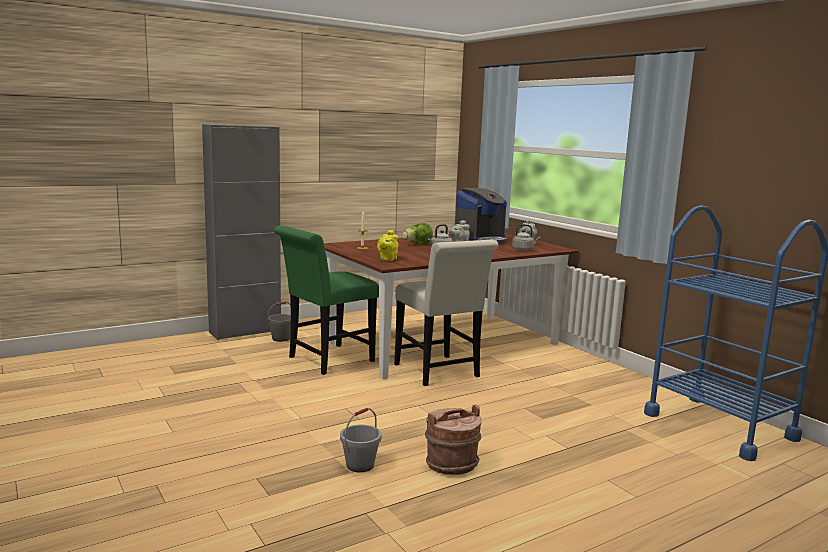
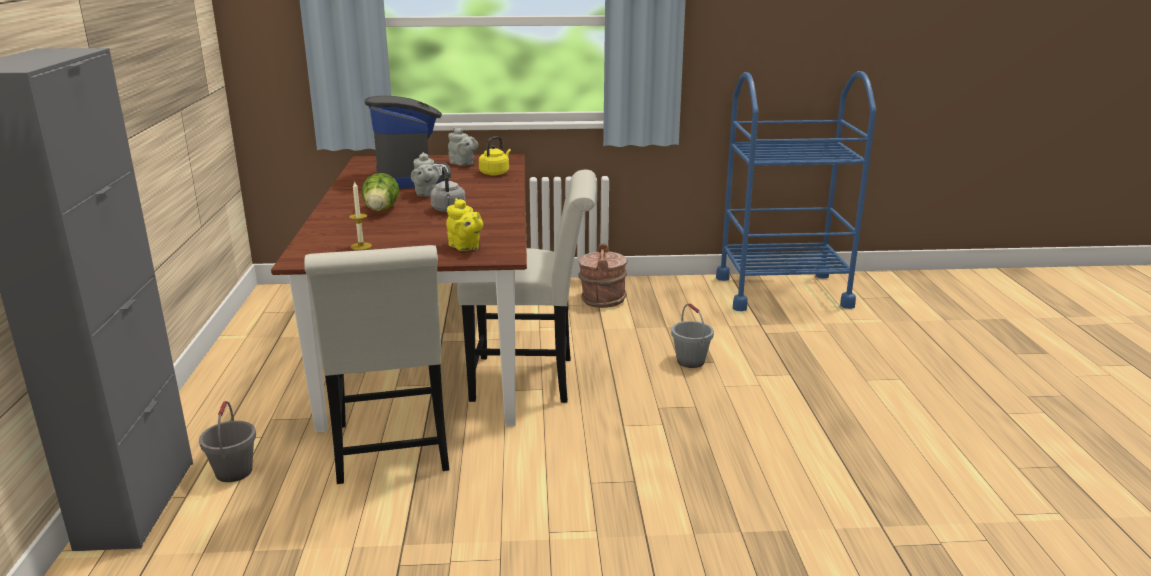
camera: 60 degrees left, 10 degrees up
(326, 360) = (392, 453): green chair -> white chair
(360, 465) = (772, 517): grey bucket -> grey bucket (690, 361)
(451, 463) = (796, 452): brown bucket -> brown bucket (602, 299)
(523, 250) = (495, 173): grey kettle -> yellow kettle

